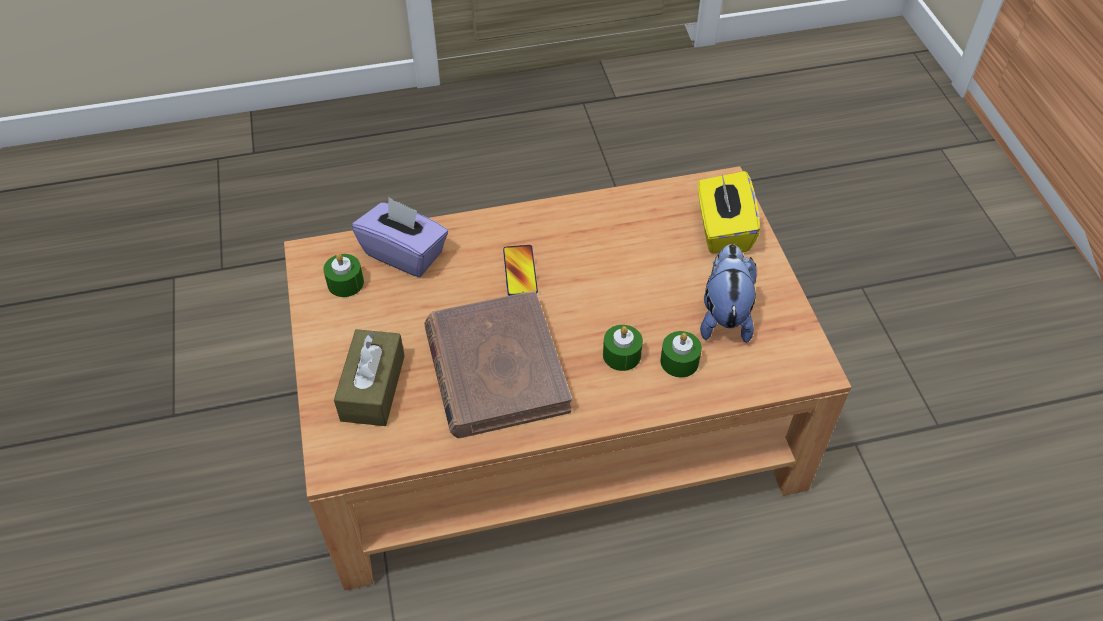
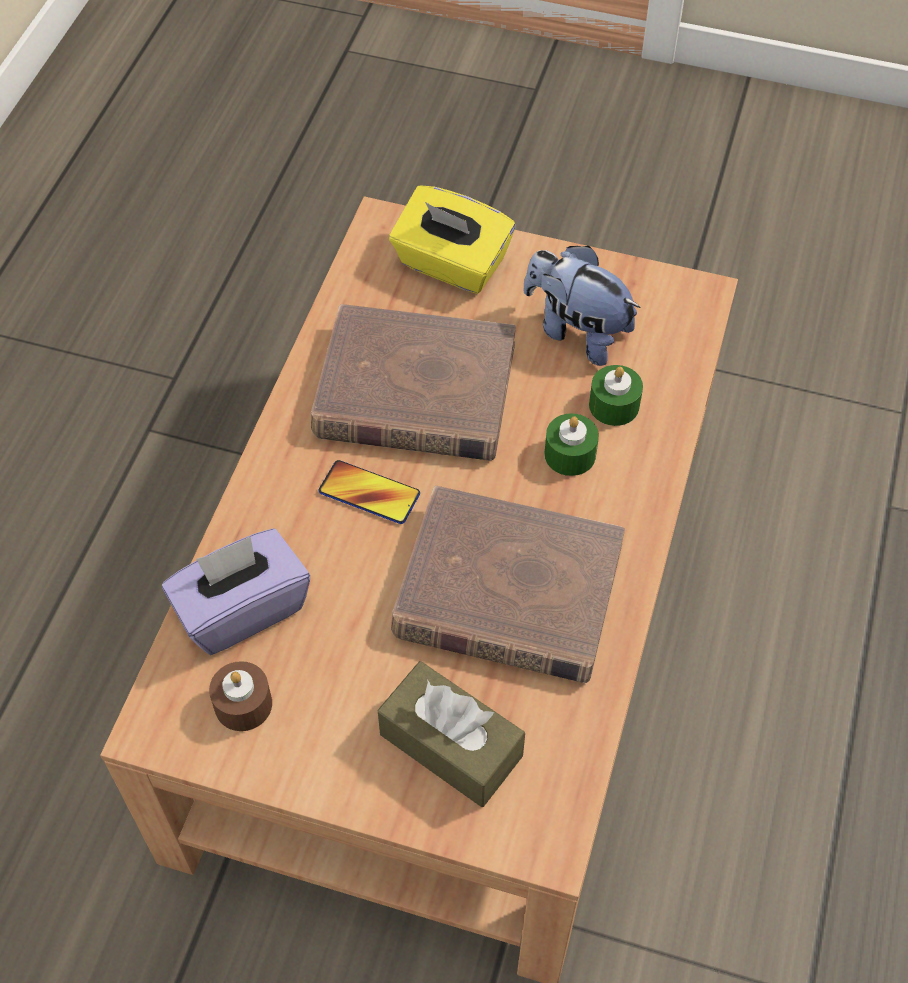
camera: 60 degrees left, 5 degrees up
(345, 283) = (243, 704): green candle -> brown candle
(609, 258) = (415, 391): none -> brown book

